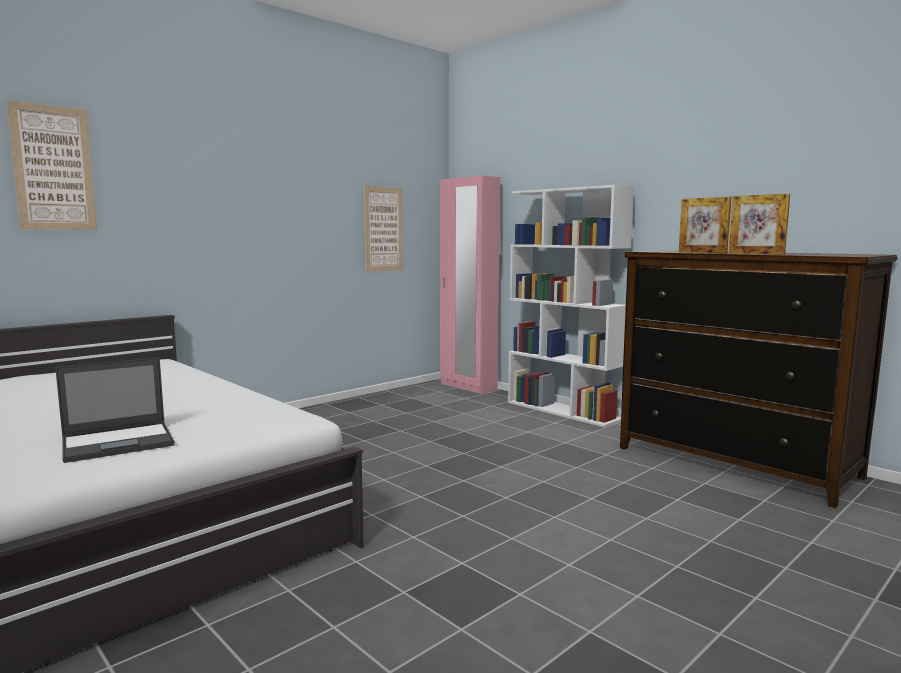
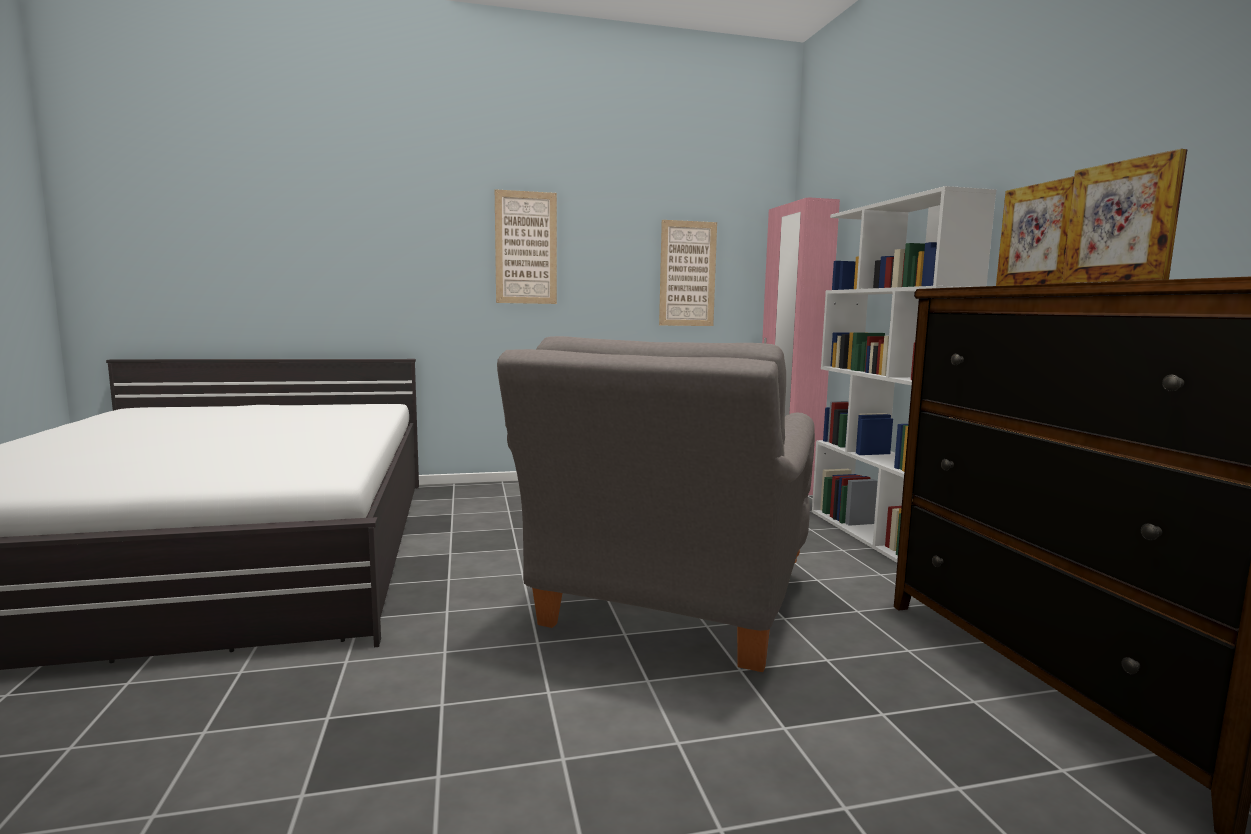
camera: 30 degrees right, 0 degrees up
(53, 168) = (306, 206): picture -> picture (526, 248)
(119, 442) = (140, 467): laptop -> none
(508, 477) = (669, 607): none -> grey armchair

